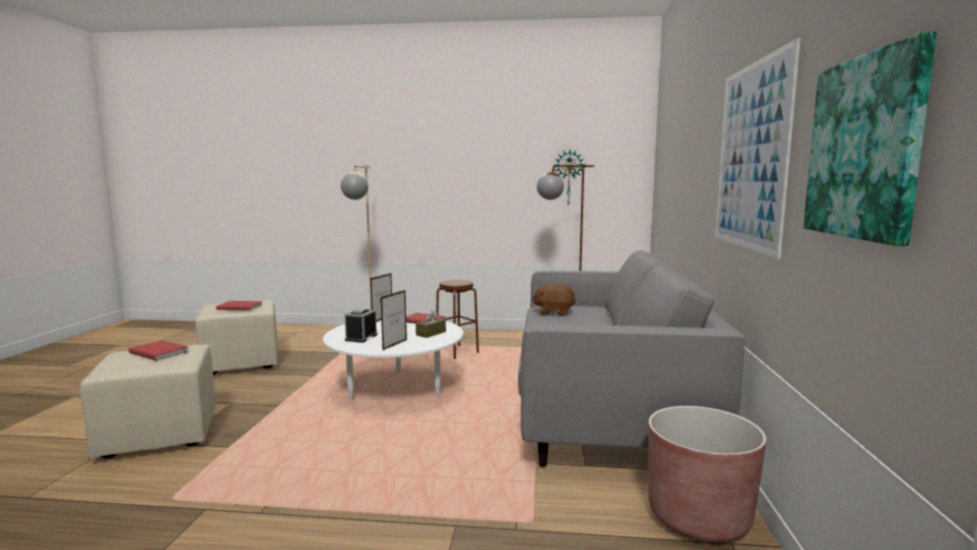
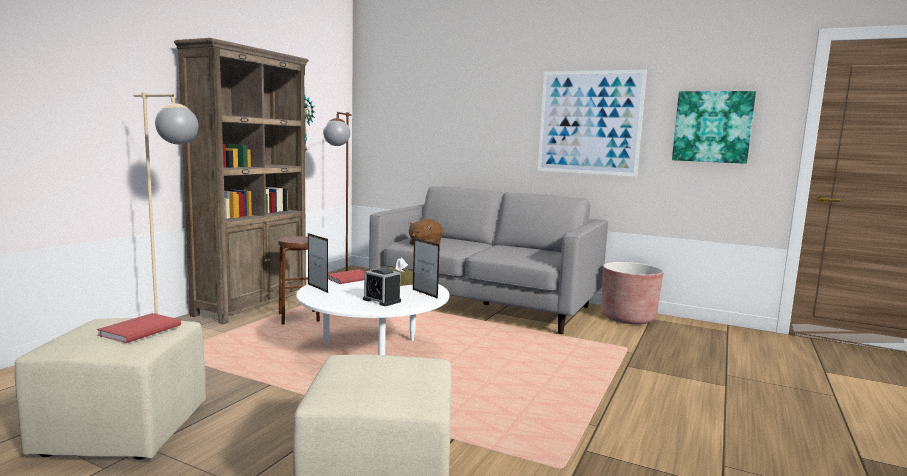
camera: 70 degrees left, 0 degrees up
(160, 352) = (367, 370): red book -> none
(472, 335) = (253, 305): none -> brown bookcase

